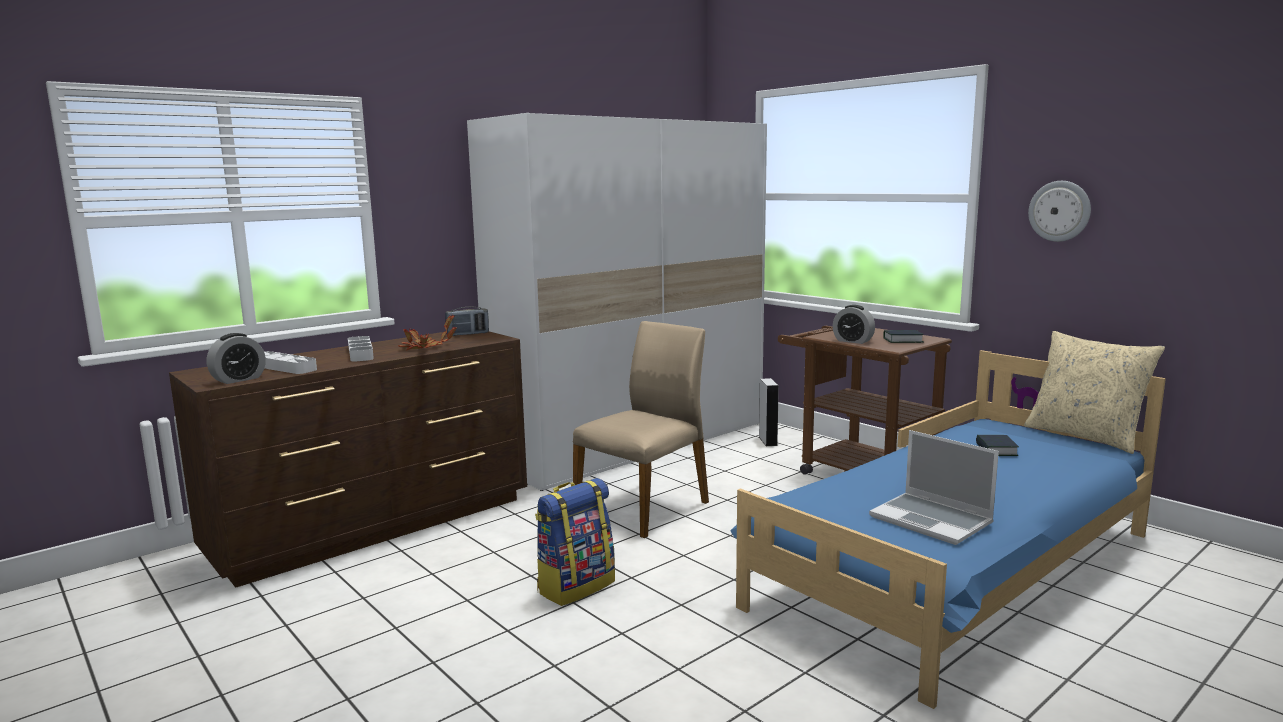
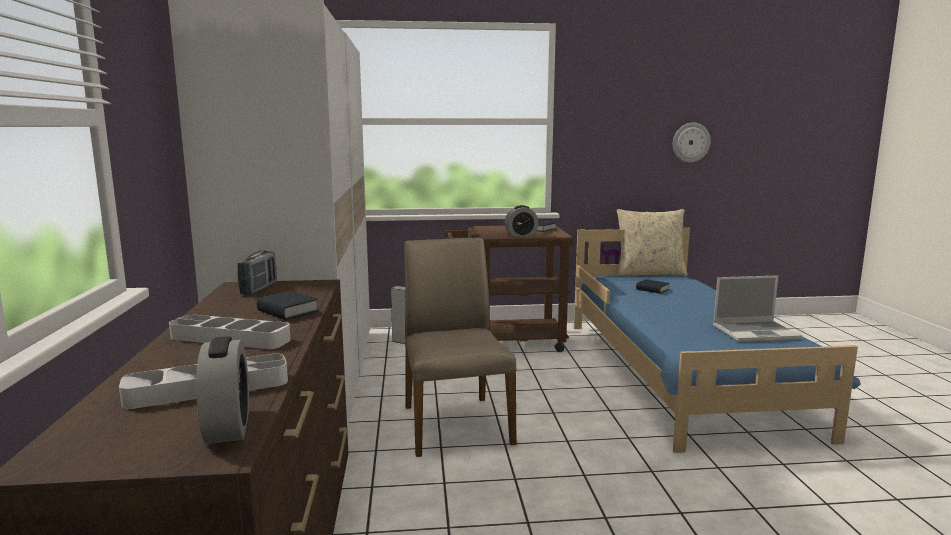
camera: 55 degrees left, 0 degrees up
(424, 348) = (287, 311): potted plant -> book
(576, 586) = (575, 506): backpack -> none
(1059, 211) = (609, 129): wall clock -> wall clock (690, 142)

